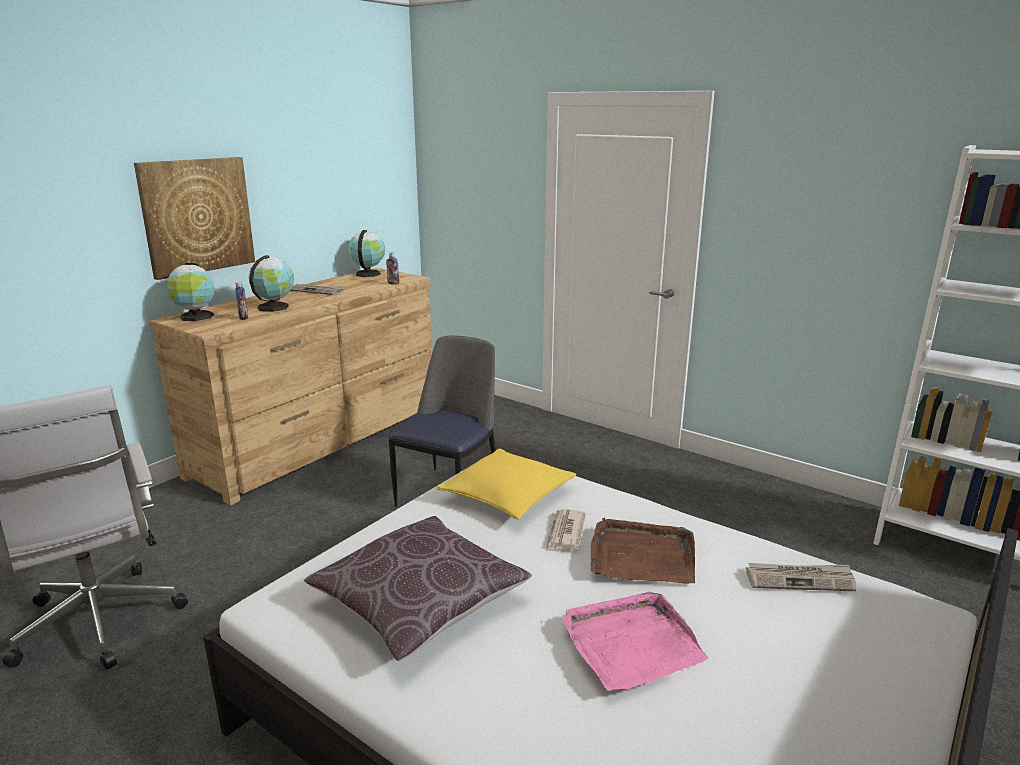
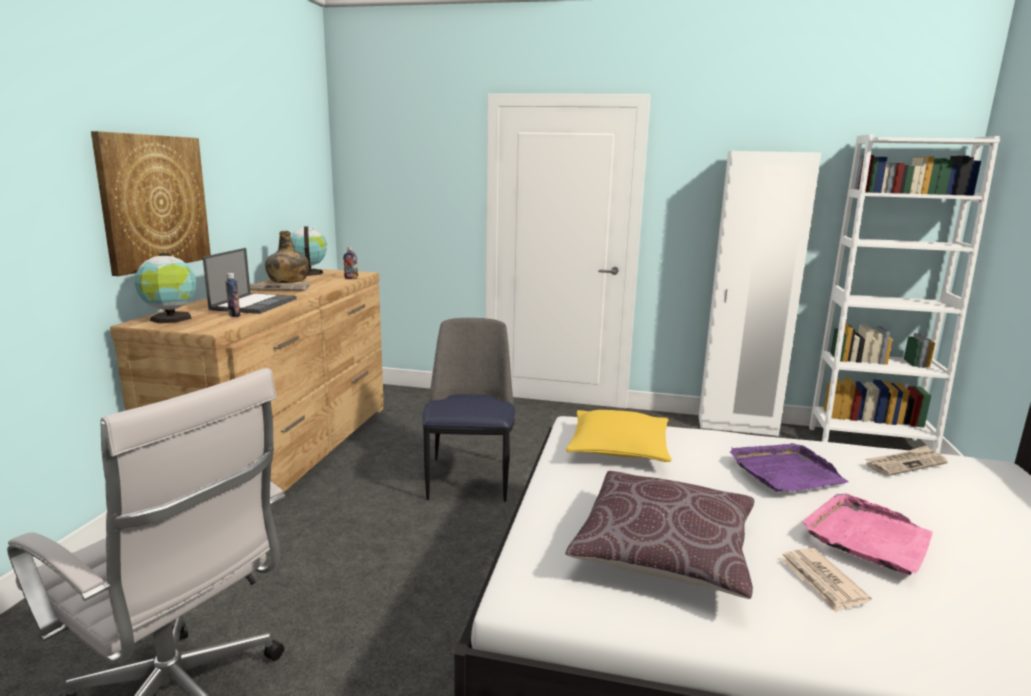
camera: 25 degrees left, 5 degrees down
(274, 307) = (254, 304): globe -> laptop
(337, 282) = (288, 281): none -> green bottle
(564, 532) = (703, 467): newspaper -> newspaper (822, 582)
(641, 556) = (785, 472): brown tray -> purple tray
(791, 493) = (737, 426): none -> white wardrobe

